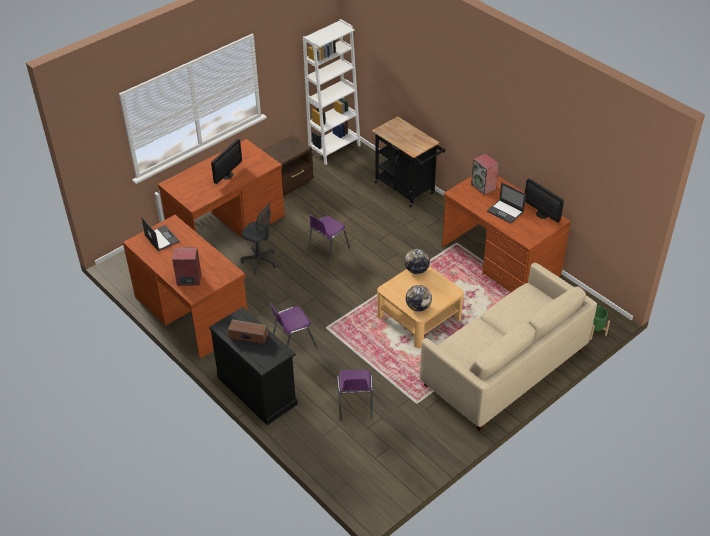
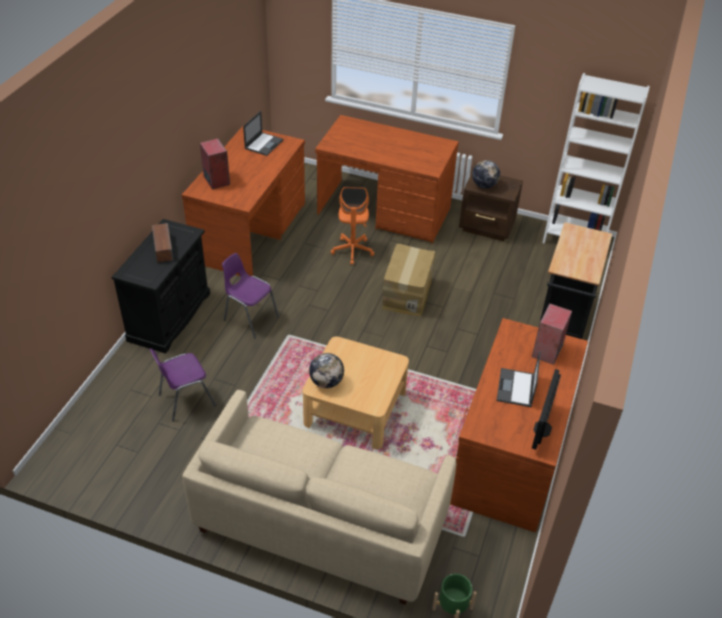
camera: 60 degrees right, 0 degrees up
(227, 175) = (389, 149): monitor -> none
(260, 261) = (352, 251): grey office chair -> orange office chair
(327, 251) = (406, 293): purple chair -> cardboard box
(416, 270) = (388, 359): globe -> globe (484, 185)

